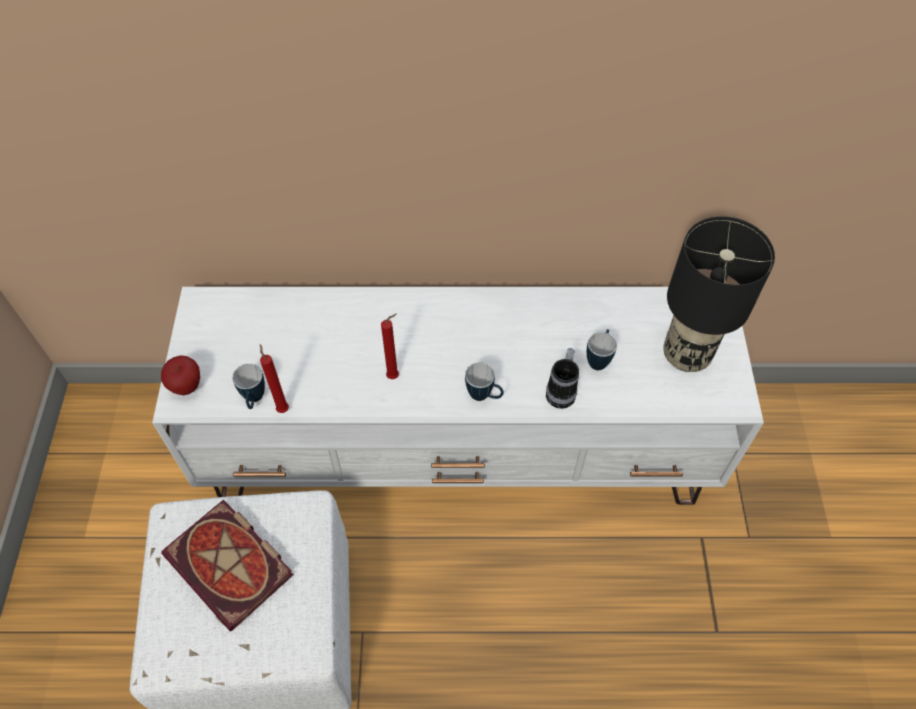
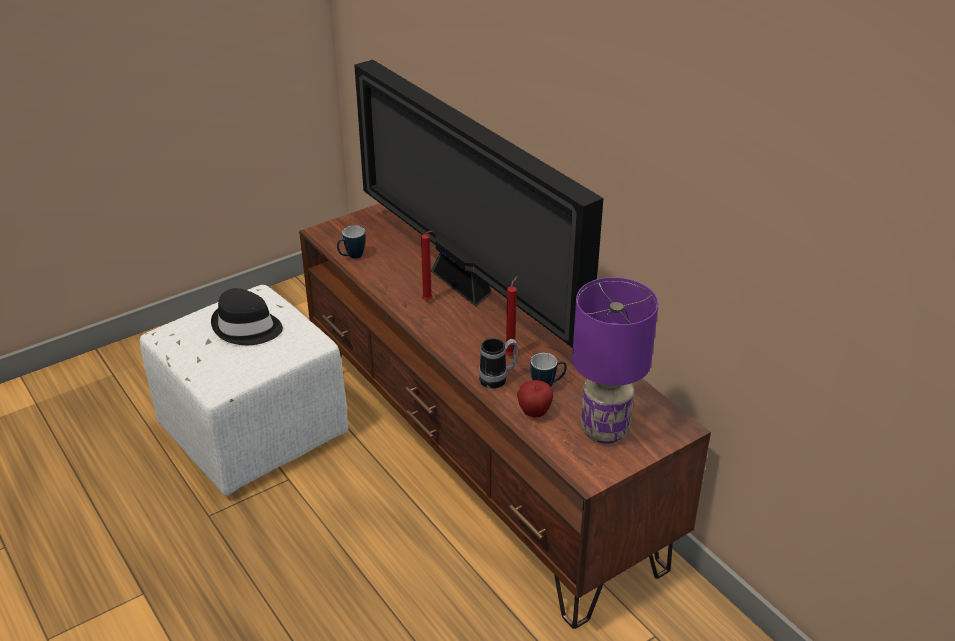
camera: 55 degrees right, 20 degrees down
(187, 387) = (335, 229): apple -> apple (534, 413)
(232, 565) = (246, 328): book -> black hat
(282, 408) = (356, 269): red candle -> red candle (511, 354)
(397, 333) = (464, 287): none -> television
(459, 450) = (480, 457): white tv stand -> brown tv stand
(484, 396) = (454, 346): mug -> none
(687, 355) = (605, 431): black table lamp -> purple table lamp

